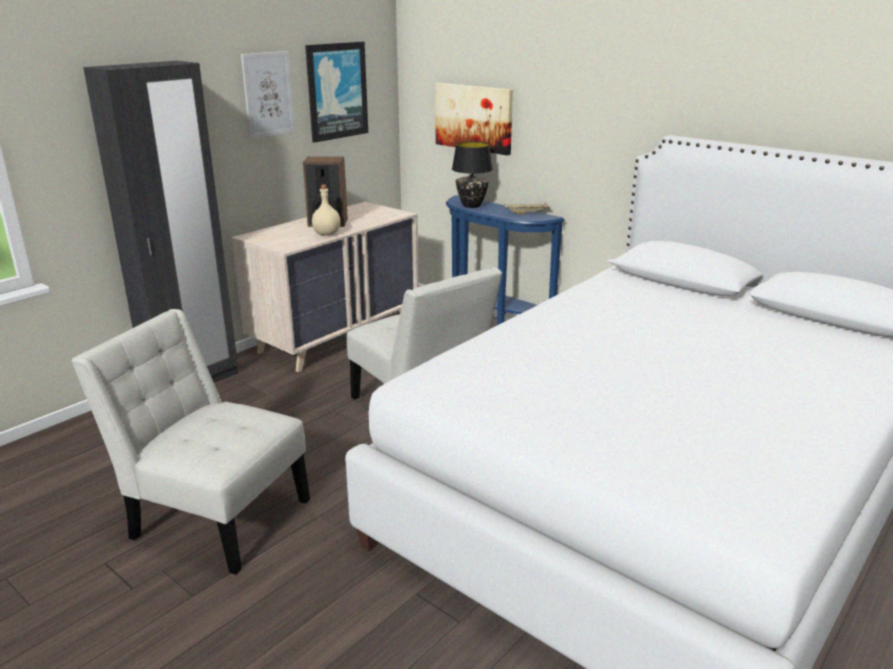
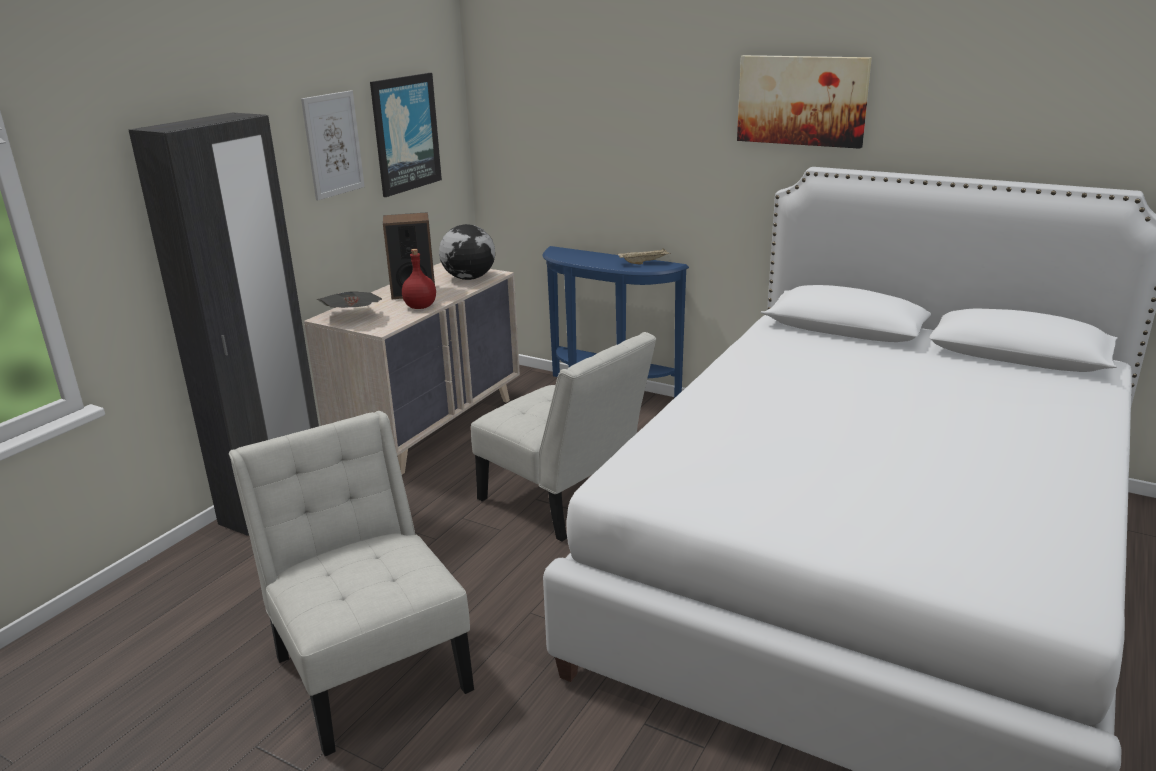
camera: 10 degrees left, 0 degrees up
(214, 515) = (369, 666): white chair -> white chair turned 45 degrees clockwise
(270, 237) = (353, 316): none -> newspaper
(326, 234) = (420, 307): beige bottle -> red bottle
(378, 215) = (469, 278): none -> globe
(471, 206) = (576, 258): black table lamp -> none
(474, 117) = (569, 155): picture -> picture (802, 100)

